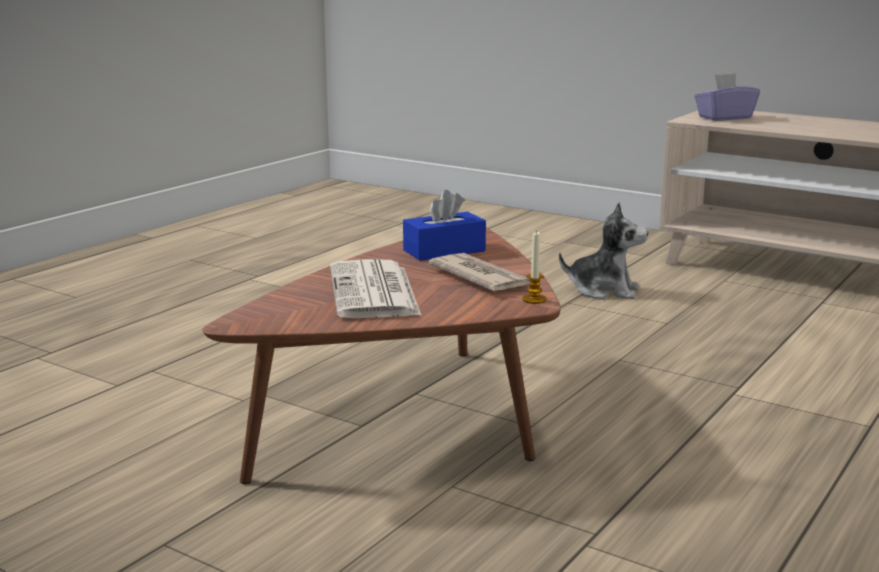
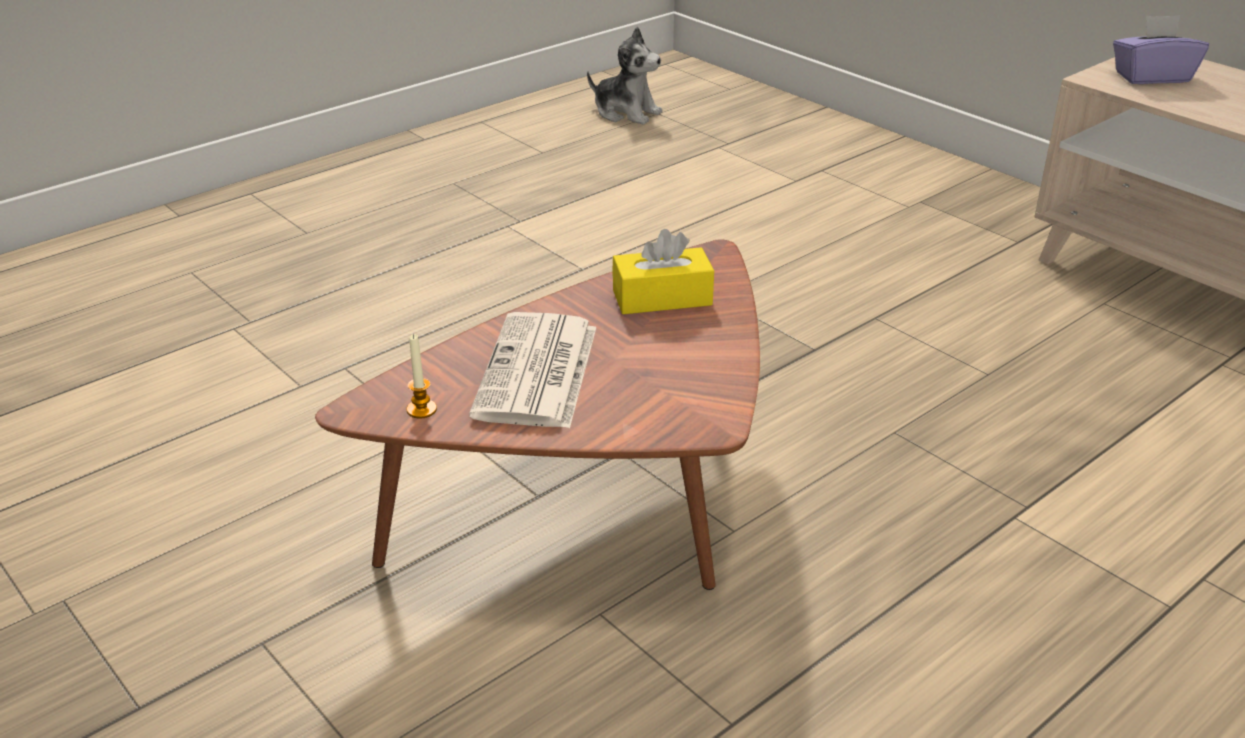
camera: 15 degrees right, 15 degrees up
(444, 251) = (662, 298): blue tissue box -> yellow tissue box
(480, 277) = (679, 360): newspaper -> none
(534, 300) = (721, 417): candle -> candle (421, 409)
(604, 291) = (932, 302): plush toy -> plush toy (626, 113)

